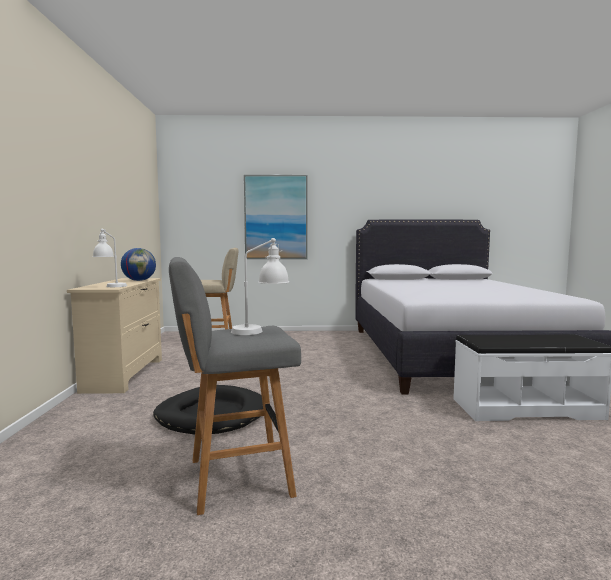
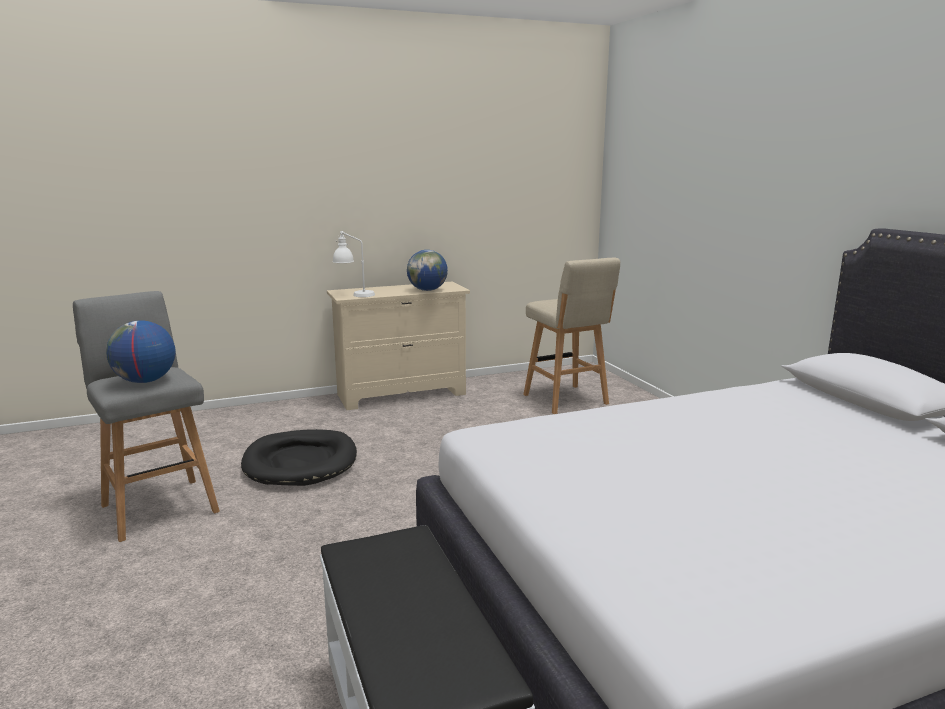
camera: 70 degrees right, 10 degrees up
(260, 331) = (145, 381): white table lamp -> globe
(276, 217) = (723, 204): picture -> none

